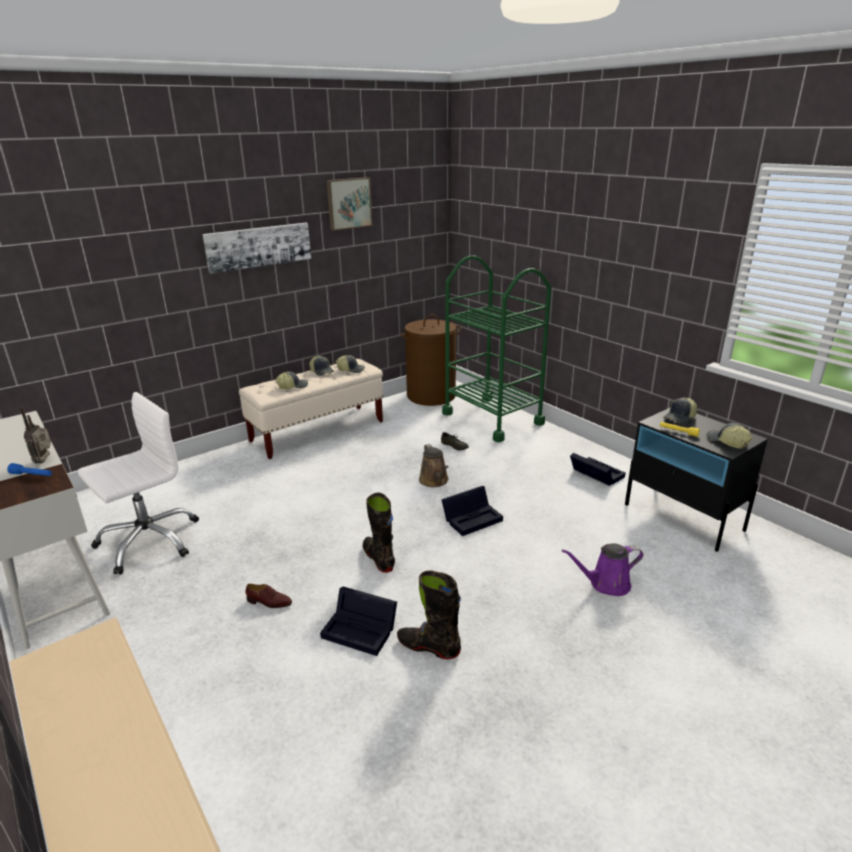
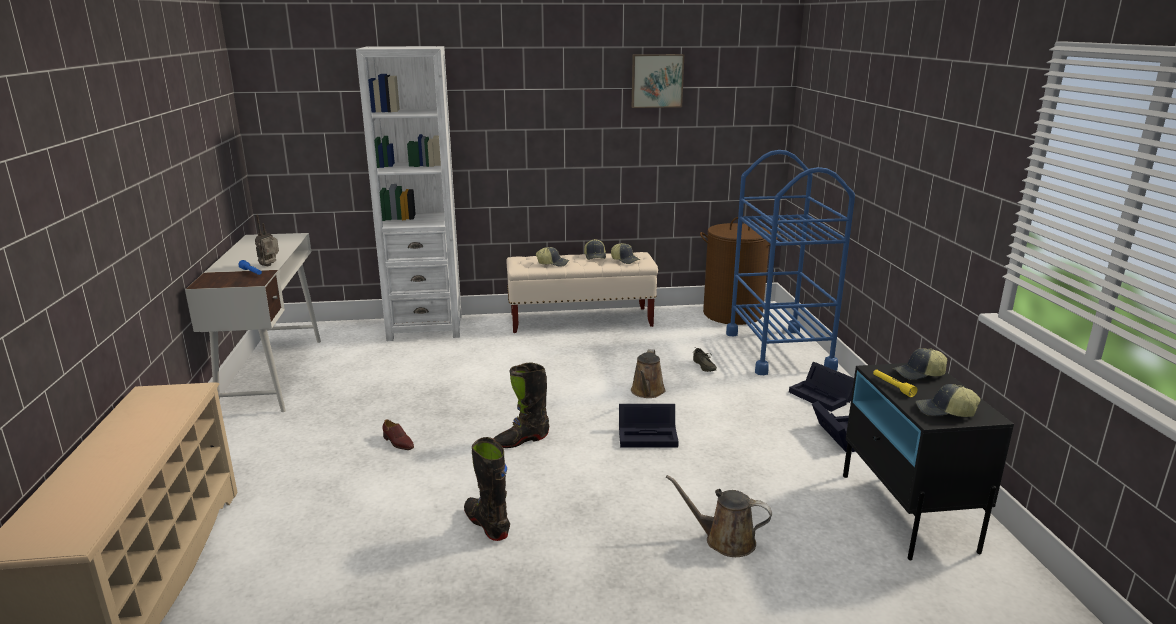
camera: 30 degrees right, 5 degrees down
(148, 541) = (359, 369): white office chair -> none
(175, 477) = (425, 327): none -> white bookcase
(258, 246) = (548, 116): picture -> none
(362, 630) = (446, 489): black storage box -> black storage box (823, 396)
(379, 558) = (521, 440): black boot -> black boot turned 120 degrees counterclockwise
(492, 418) = (778, 351): green cart -> blue cart
(606, 584) = (725, 540): purple watering can -> brown watering can
(727, 442) = (944, 412): cap -> cap turned 75 degrees counterclockwise

